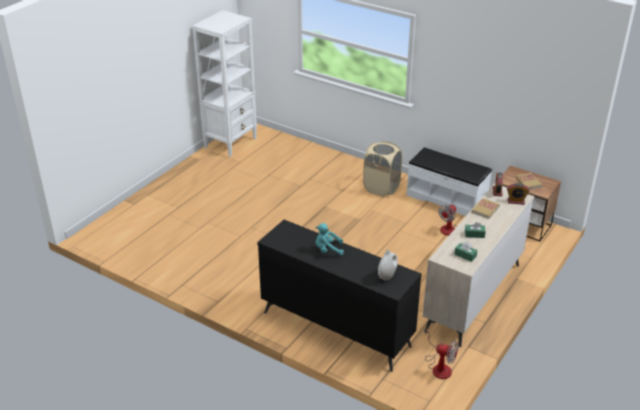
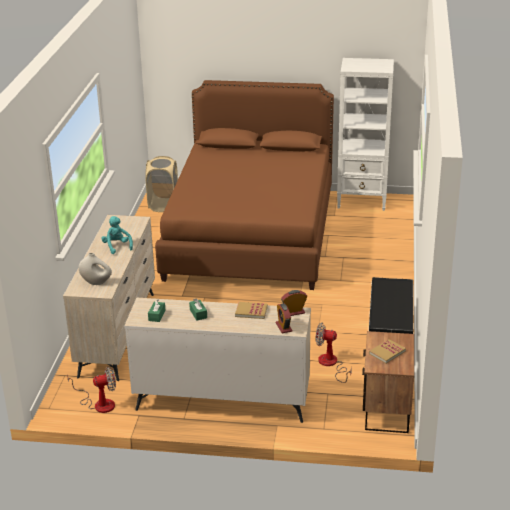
camera: 65 degrees right, 5 degrees down
(229, 210) = (251, 233): none -> brown bed
(336, 328) = (118, 333): black dresser -> beige dresser
(381, 188) = (368, 301): beige laundry basket -> beige laundry basket (163, 205)
(439, 366) = (99, 403): fan -> fan turned 105 degrees counterclockwise

